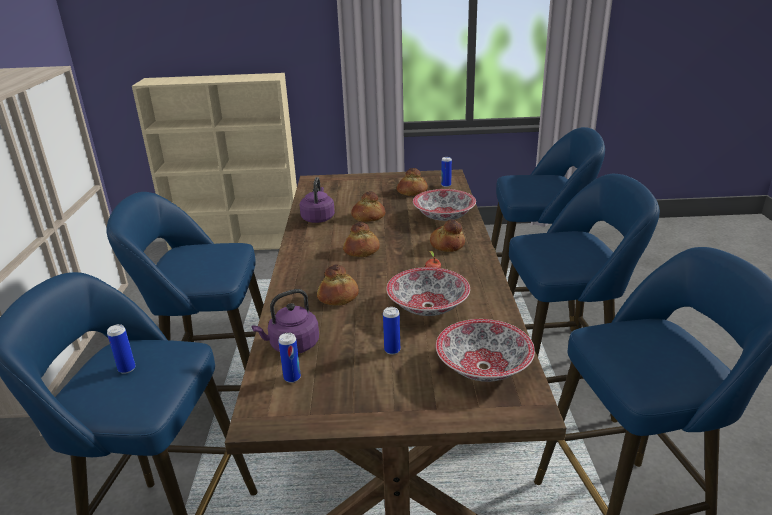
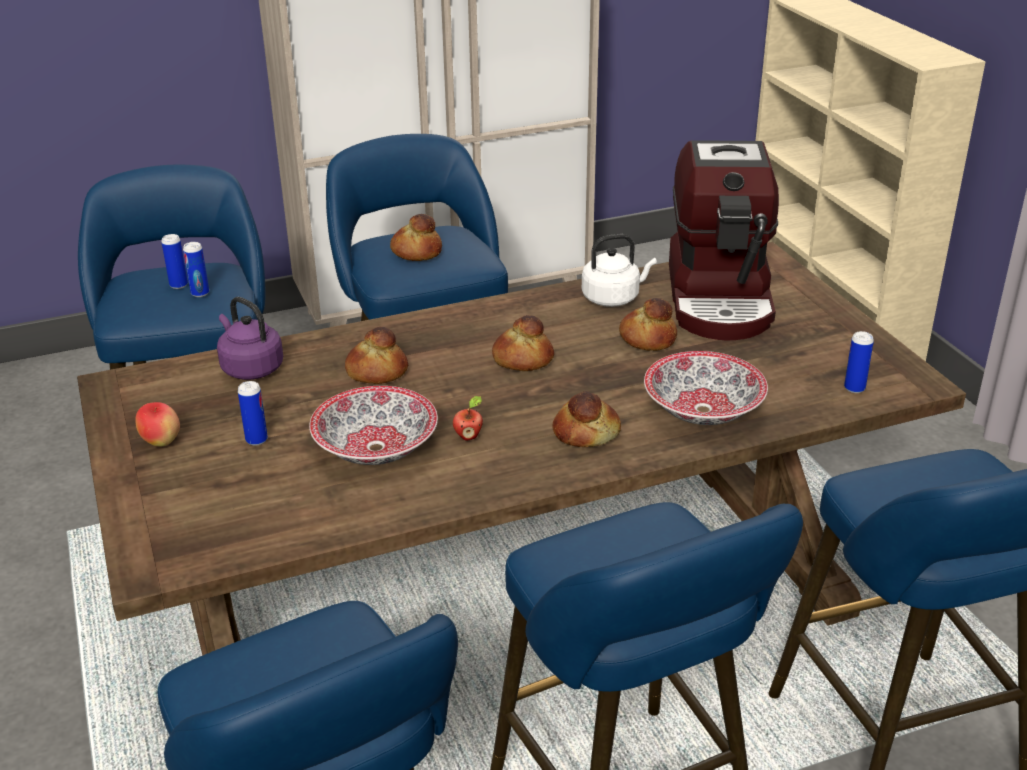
camera: 70 degrees right, 5 degrees up
(292, 378) = (186, 384): can -> can (200, 293)
(318, 218) = (613, 298): purple kettle -> white kettle
(344, 195) = (721, 298): none -> coffee machine
(369, 395) = (161, 442): none -> apple
(412, 191) = (790, 358): bread -> bread (416, 252)
(483, 367) = (232, 519): bowl -> none

